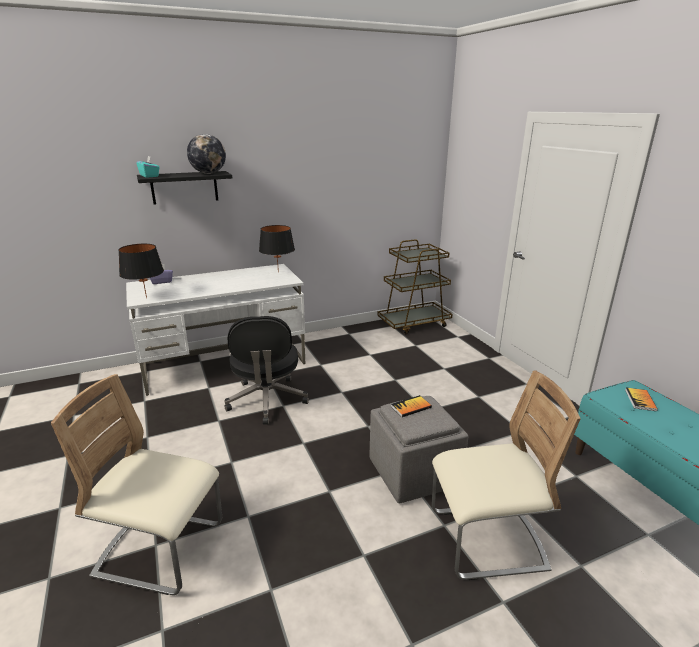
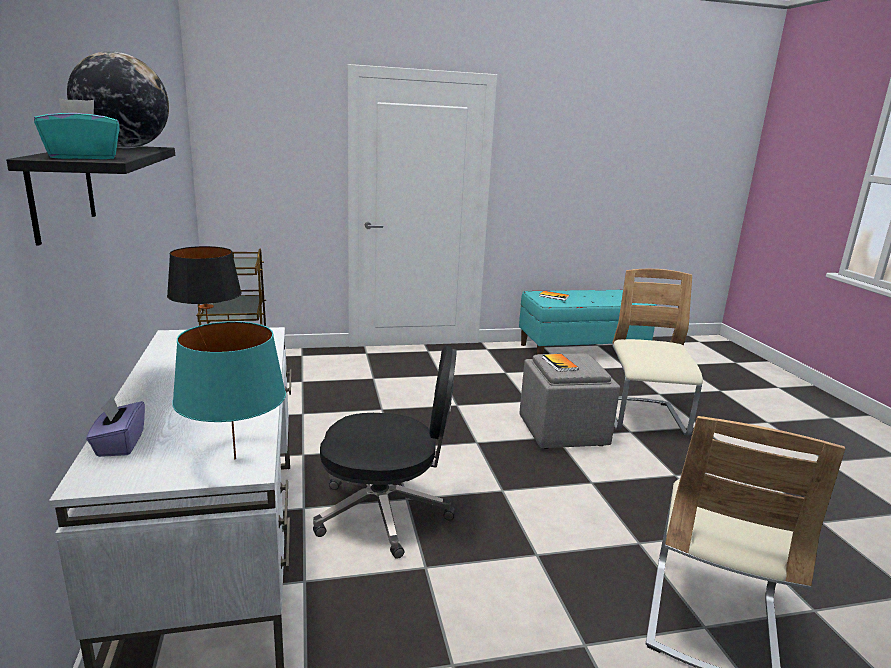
camera: 80 degrees left, 5 degrees down
(146, 298) = (234, 459): black table lamp -> turquoise table lamp

